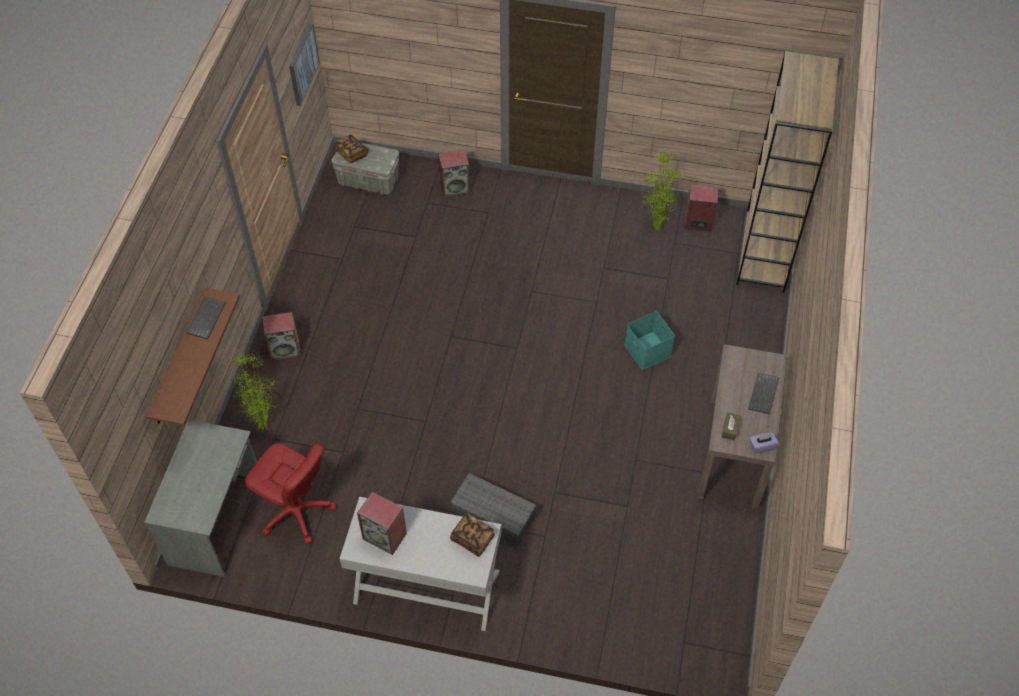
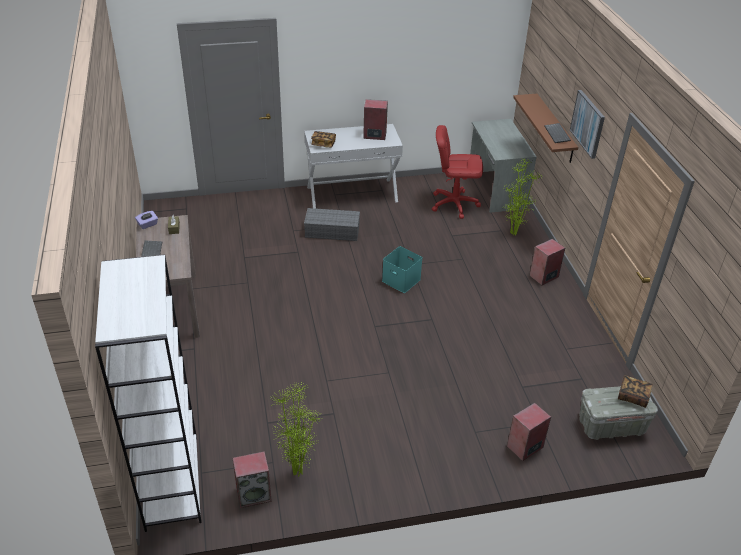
camera: 155 degrees right, 15 degrees down
(302, 64) = (704, 304): picture -> picture (588, 123)
(646, 350) = (265, 355): turquoise storage box -> turquoise storage box (402, 280)
(765, 253) = (171, 482): brown bookcase -> white bookcase

